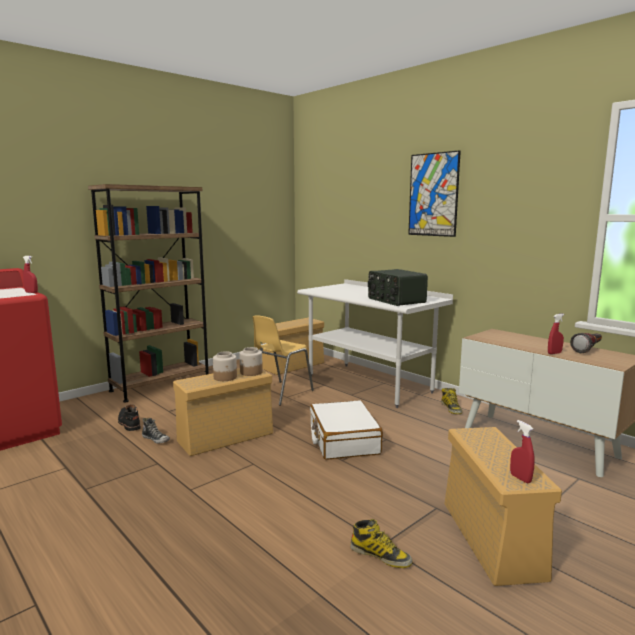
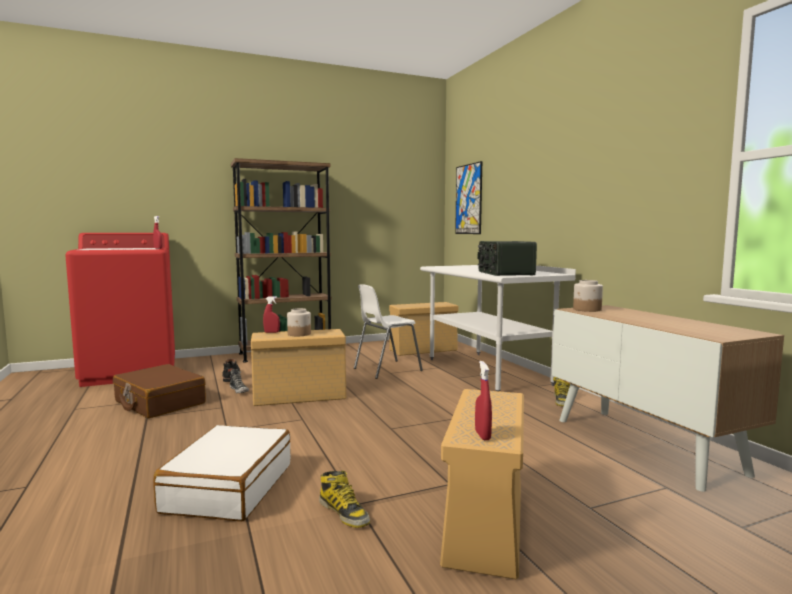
camera: 20 degrees right, 5 degrees down
(80, 468) = (159, 402): none -> brown suitcase
(251, 372) = (328, 332): jar -> jar (587, 309)
(280, 393) = (386, 369): yellow chair -> white chair
(343, 440) = (409, 413): white suitcase -> white suitcase (228, 487)
(433, 194) = (559, 158): picture -> picture (468, 199)
(554, 353) = (649, 324): red spray bottle -> red spray bottle (271, 332)
(588, 350) = (705, 325): flashlight -> none

